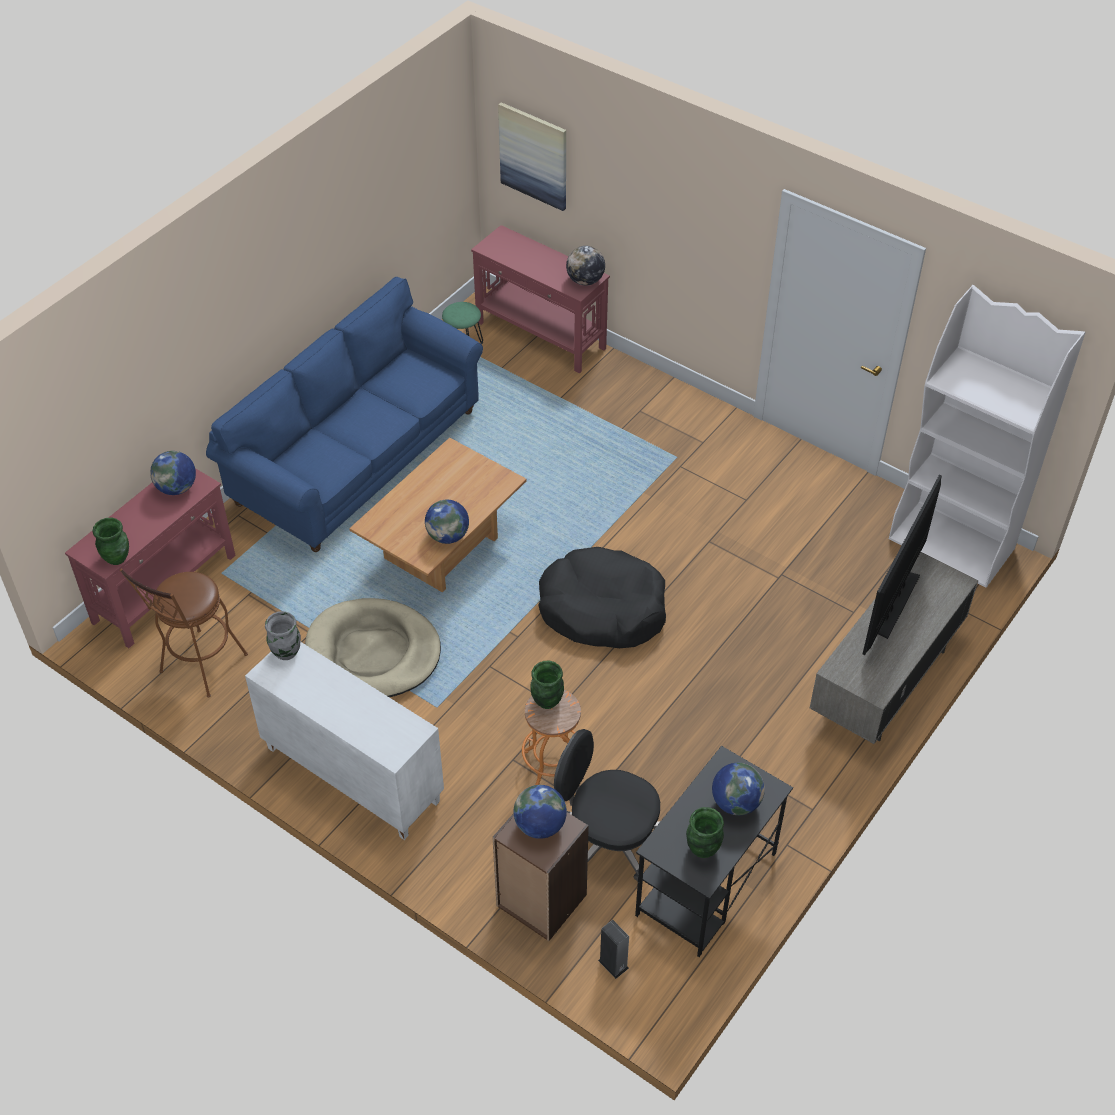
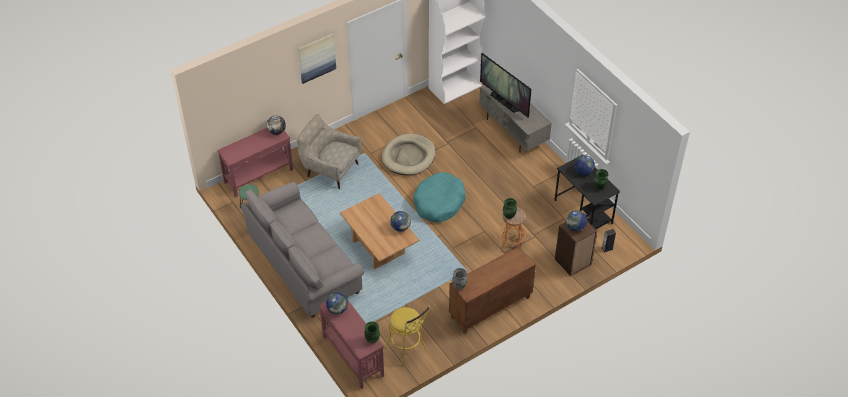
camera: 70 degrees left, 0 degrees up
(198, 668) = (408, 351): brown stool -> yellow stool
(351, 775) = (490, 308): white cabinet -> brown cabinet
(357, 457) = (304, 264): blue sofa -> grey sofa
(373, 653) = (427, 286): beige dog bed -> beige dog bed (408, 156)
(534, 155) = (228, 105): picture -> picture (316, 58)
(602, 609) = (439, 203): black dog bed -> turquoise dog bed
(608, 422) = (330, 169): none -> beige armchair
(608, 838) = (552, 234): black office chair -> none

